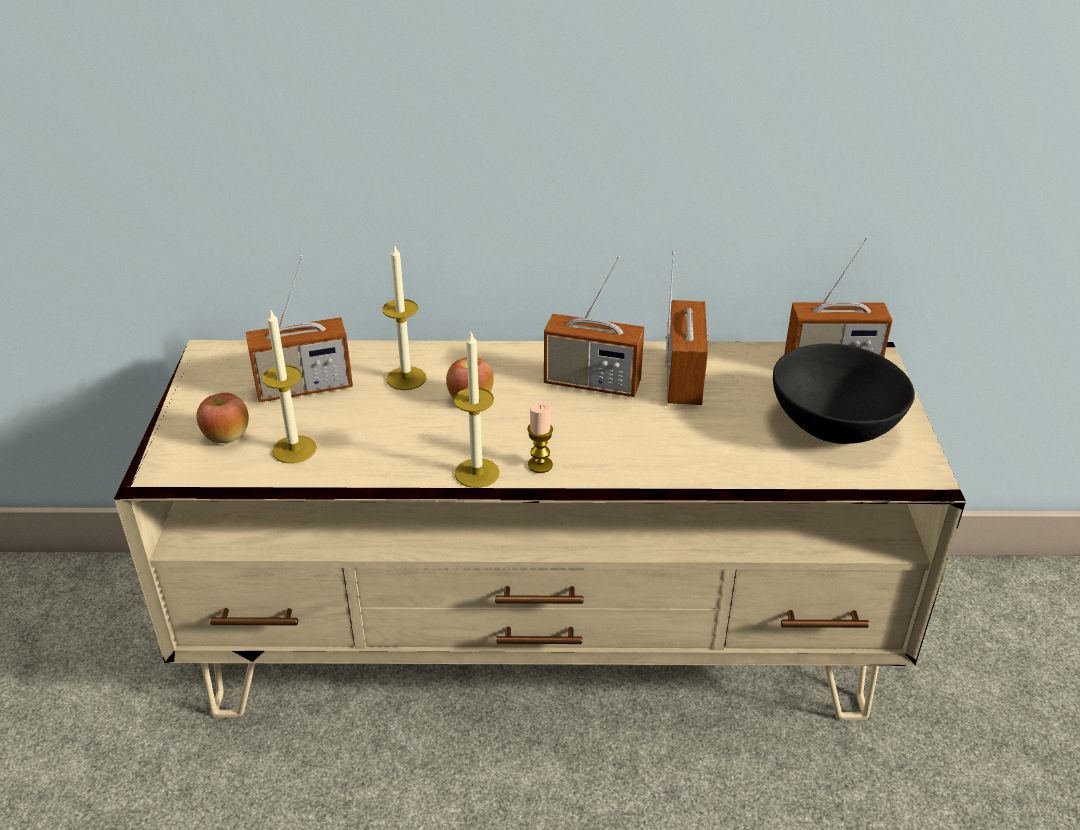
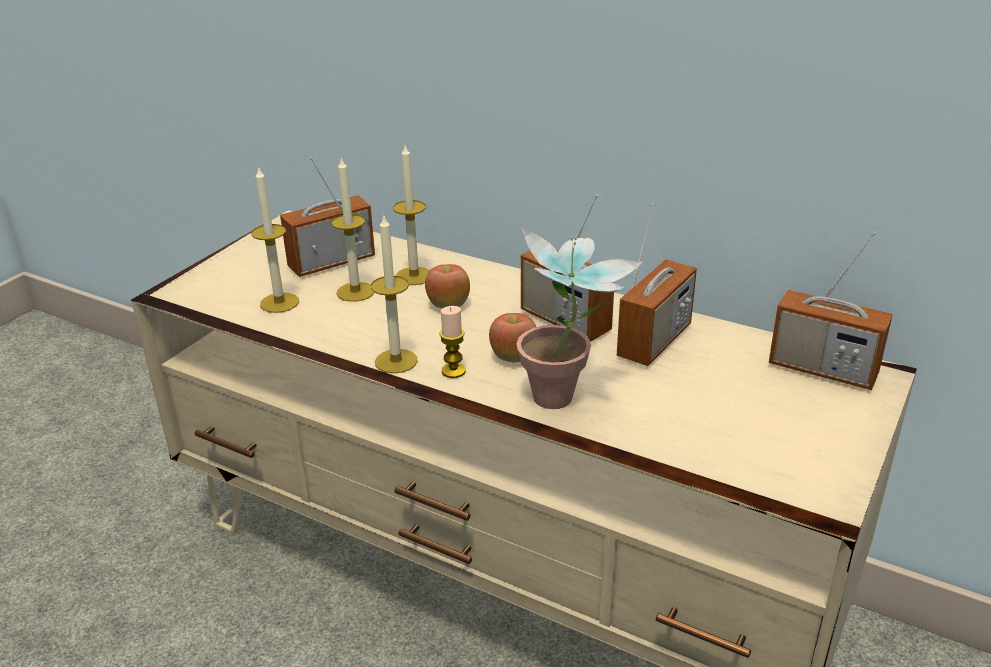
camera: 30 degrees right, 5 degrees down
(227, 437) = (243, 281): apple -> apple (513, 357)
(304, 388) = (331, 262): radio -> radio turned 135 degrees clockwise
(363, 413) = (355, 292): none -> candle
(664, 461) = (566, 402): none -> potted plant
(834, 425) = (770, 424): black bowl -> none

